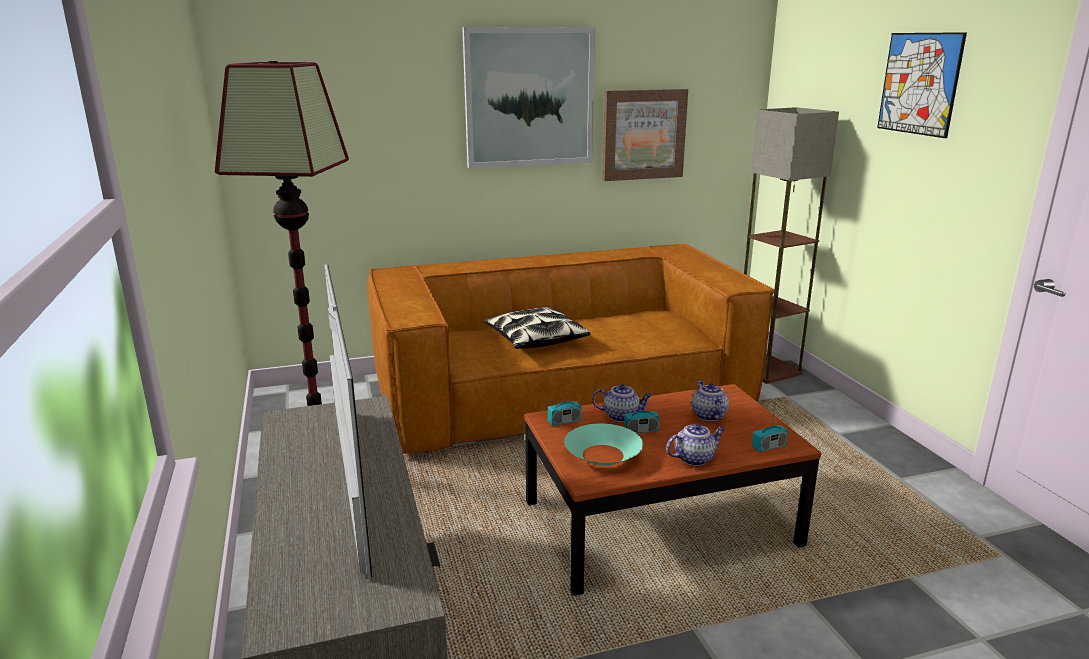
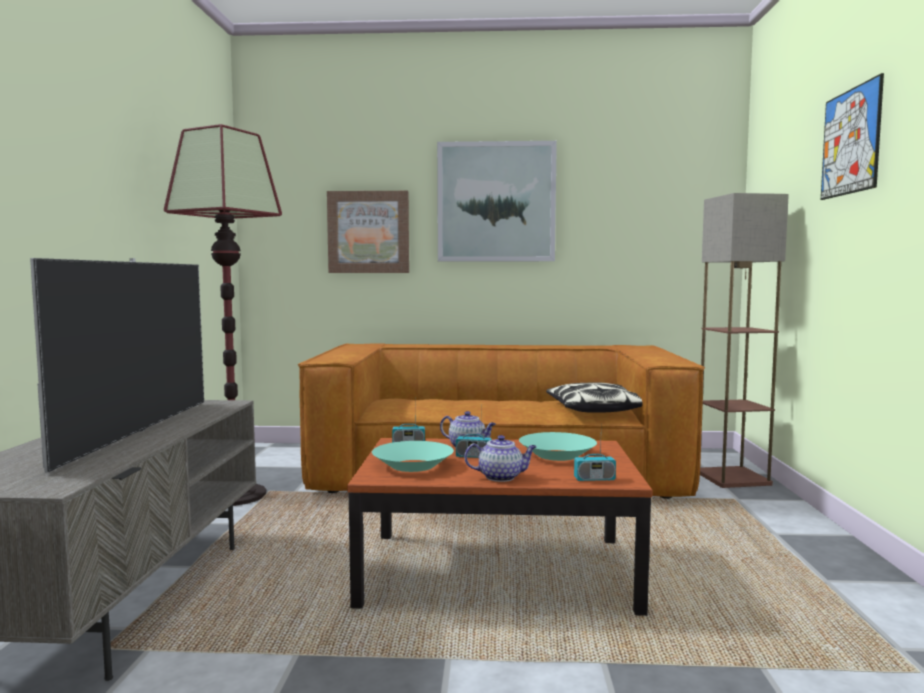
camera: 20 degrees right, 15 degrees down
(535, 339) = (459, 404): pillow -> pillow (594, 409)
(643, 134) = (608, 238): picture -> picture (368, 232)
(708, 415) = (557, 455): teapot -> turquoise bowl

